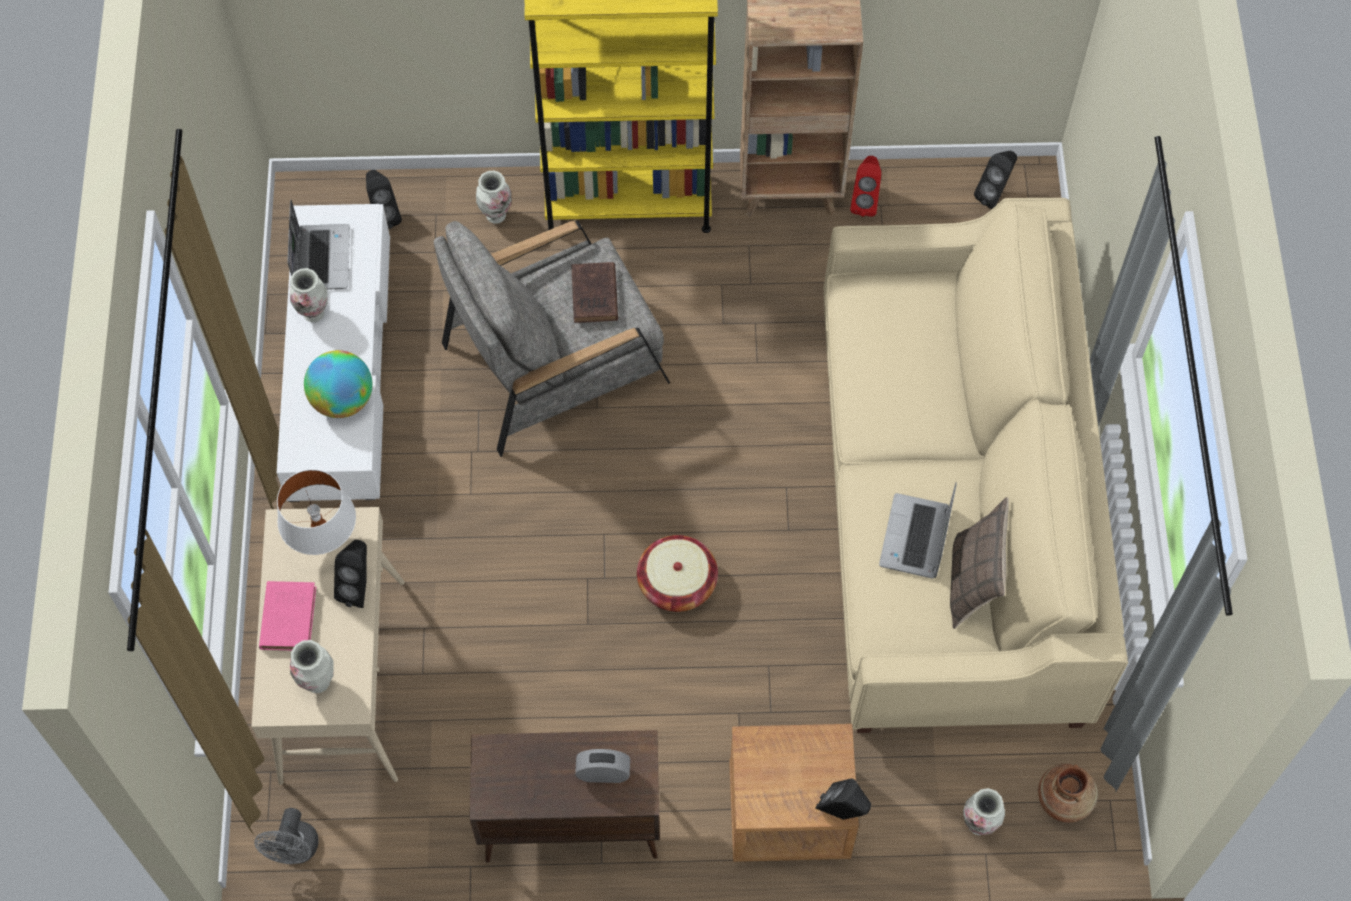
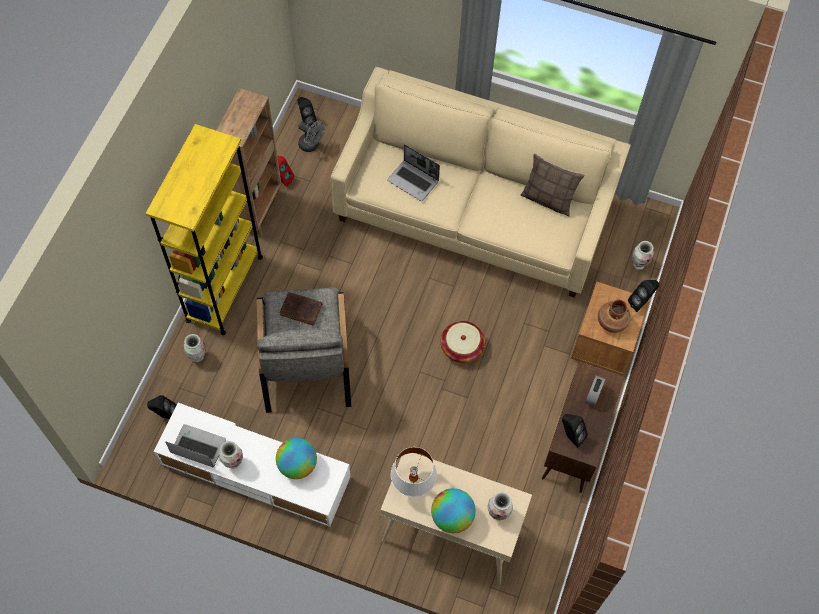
camera: 70 degrees left, 0 degrees up
(288, 616) = (452, 517): pink book -> globe
(295, 851) = (541, 588): grey fan -> grey fan (312, 145)
(358, 587) = (449, 474): black speaker -> black speaker (570, 436)
(916, 538) = (515, 213): laptop -> laptop (413, 181)
(1064, 799) = (639, 225): brown vase -> brown vase (611, 322)

